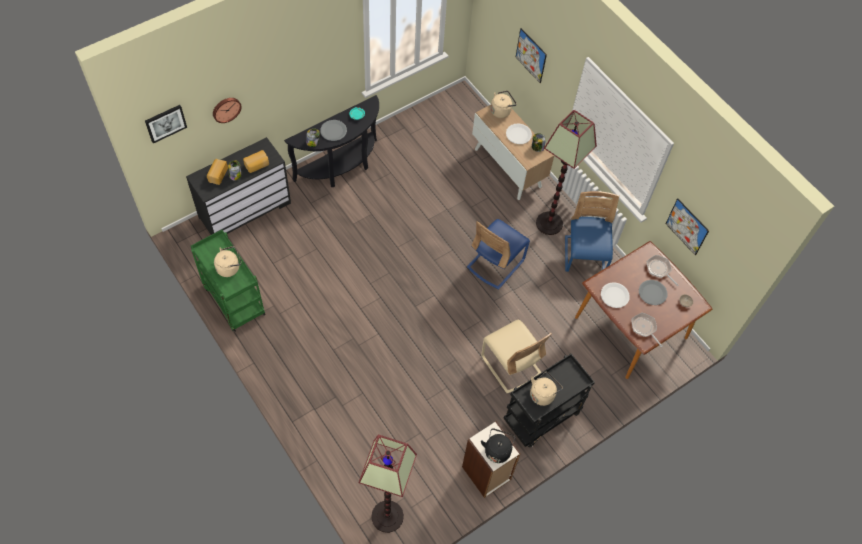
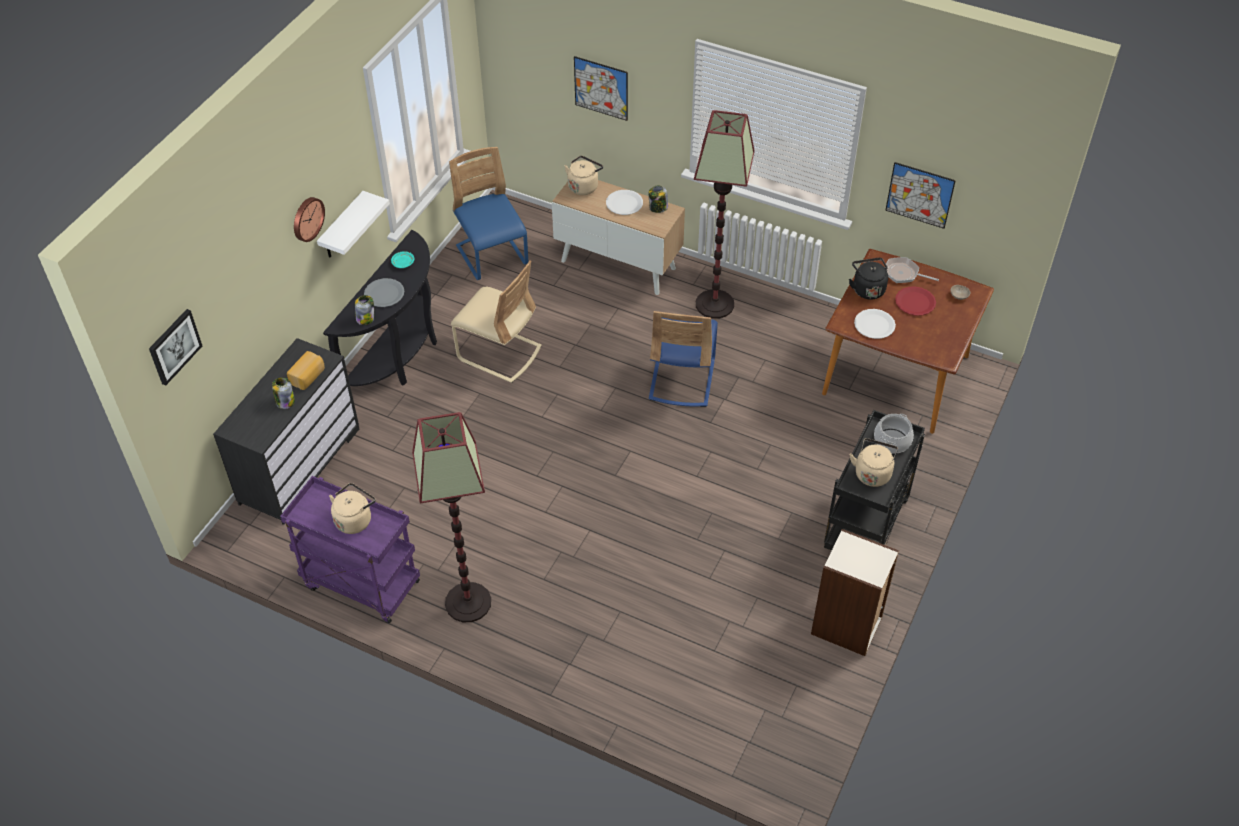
camera: 25 degrees left, 10 degrees down
(217, 175) = (258, 412): bread -> none
(226, 109) = (241, 303): wall clock -> wall clock (307, 218)
(233, 300) = (360, 584): green cart -> purple cart
(322, 80) = (342, 227): none -> white shelf
(387, 516) = (760, 743): floor lamp -> floor lamp (468, 602)
(497, 450) = (868, 561): black kettle -> black kettle (867, 289)
(510, 365) = (785, 485): beige chair -> beige chair (499, 353)
(570, 379) = (892, 441): none -> cooking pot
(584, 256) = (784, 322): blue chair -> blue chair (492, 256)
(644, 328) = (935, 344): frying pan -> none
(652, 293) = (915, 302): grey plate -> red plate

